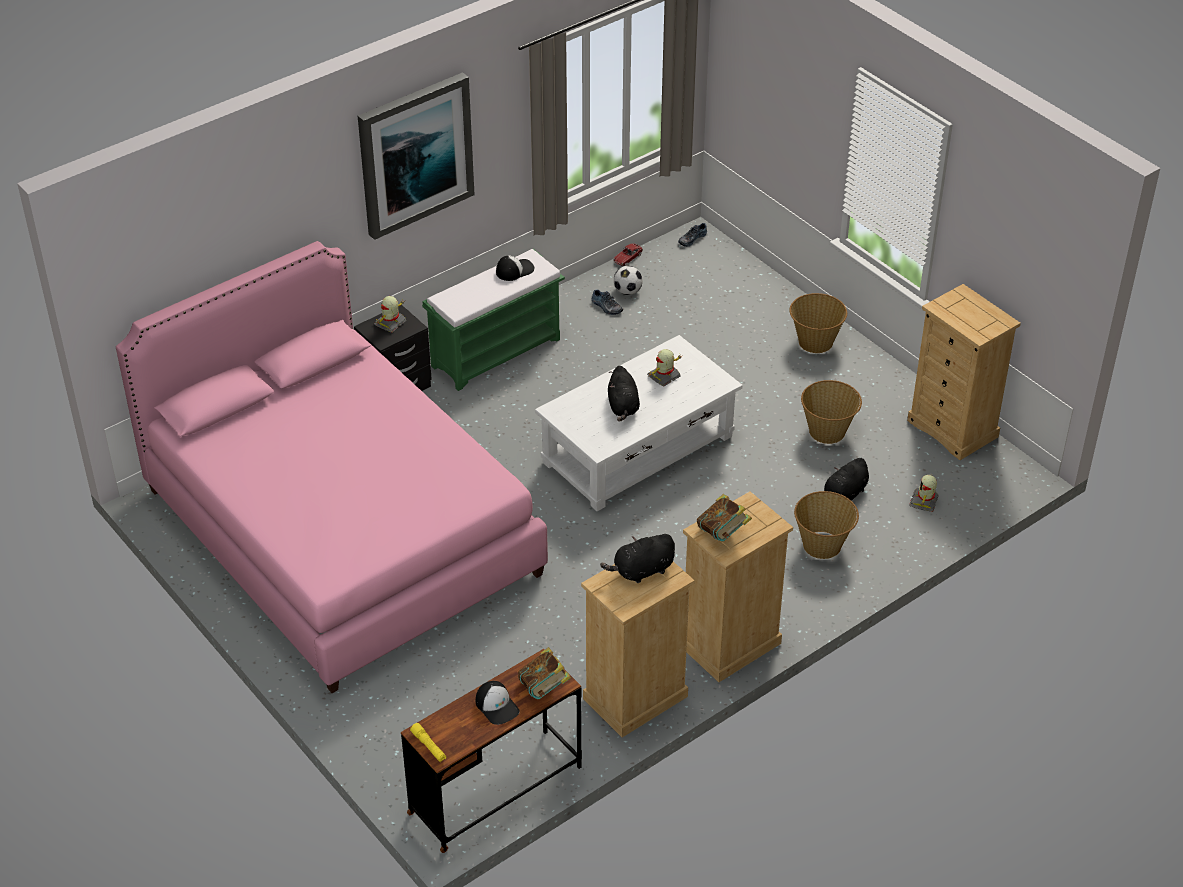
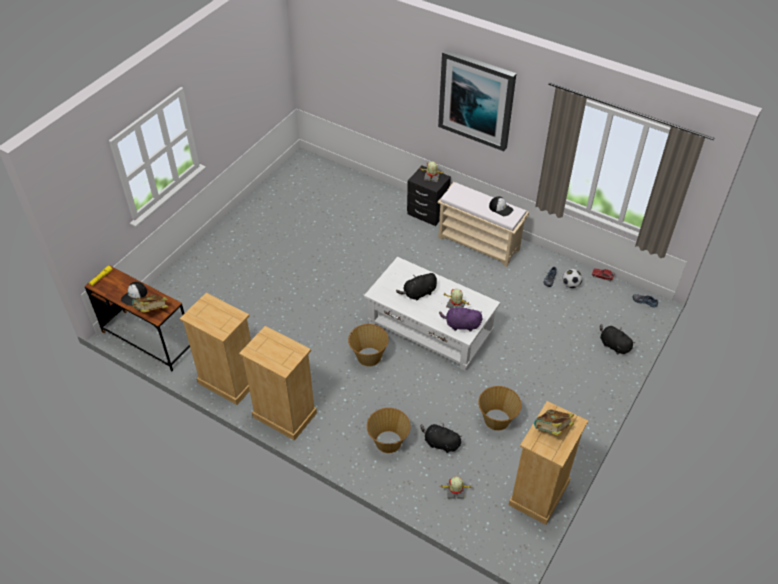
camera: 70 degrees right, 5 degrees up
(342, 532) = (308, 227): pink bed -> none
(496, 352) = (479, 243): green bench -> beige bench
(641, 571) = (223, 315): black plush toy -> black plush toy (613, 345)
(703, 382) = (461, 325): none -> purple plush toy
(723, 533) = (268, 344): book -> book (552, 430)
(815, 342) = (582, 392): basket -> basket (368, 356)

